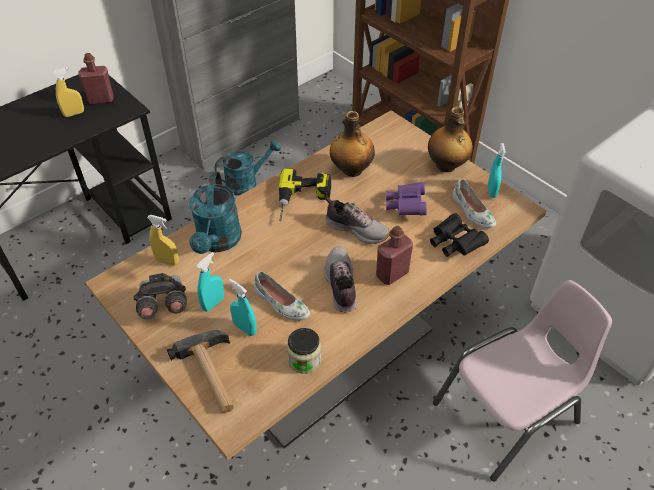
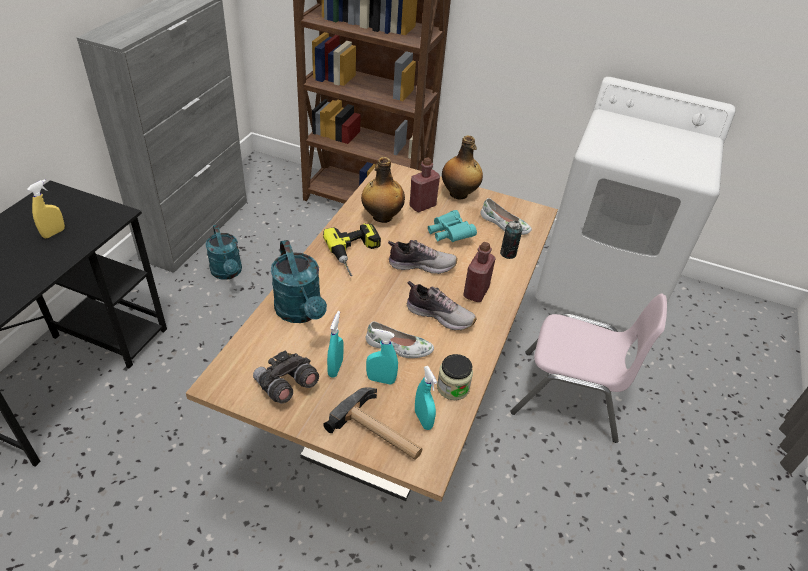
camera: 30 degrees left, 5 degrees down
(101, 99) = (77, 212): red bottle -> red bottle (422, 206)
(167, 261) = (262, 345): yellow spray bottle -> none
(247, 182) = (228, 273): turquoise watering can -> turquoise watering can turned 120 degrees clockwise
(340, 285) = (439, 315): shoe -> shoe turned 150 degrees clockwise
(406, 206) = (449, 235): purple binoculars -> turquoise binoculars
(454, 244) = (508, 254): black binoculars -> can
(492, 191) = (508, 205): turquoise spray bottle -> turquoise spray bottle (423, 419)
(507, 414) = (569, 397): pink chair -> pink chair turned 75 degrees clockwise

